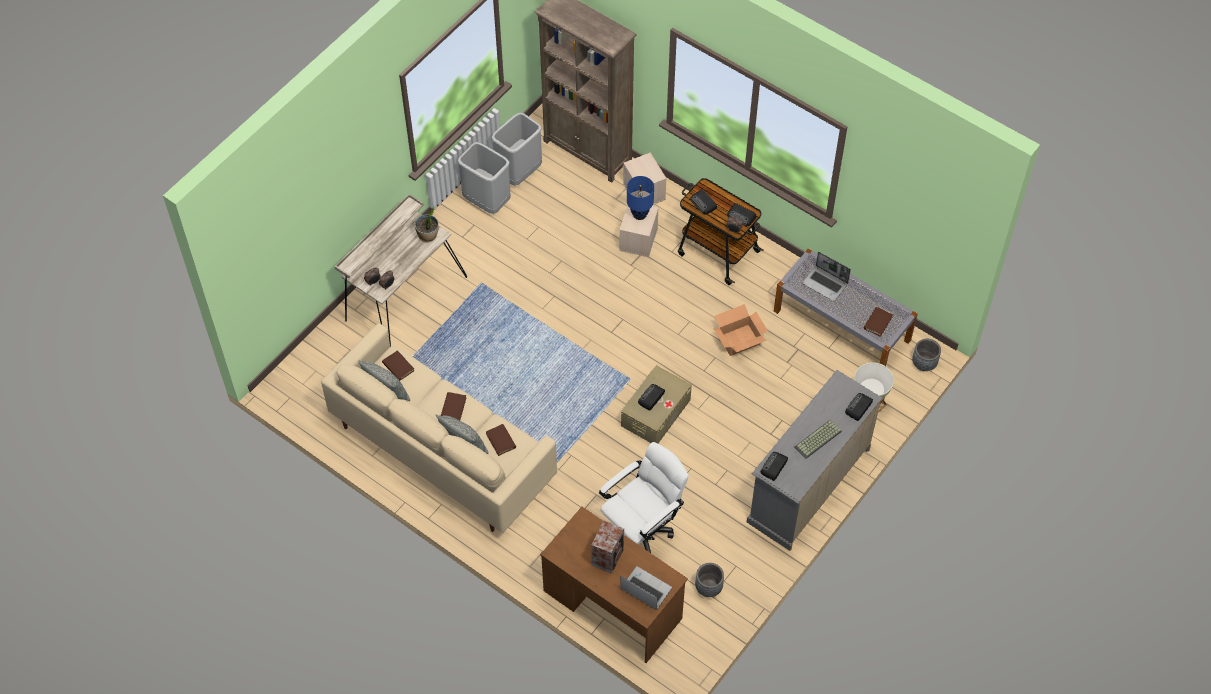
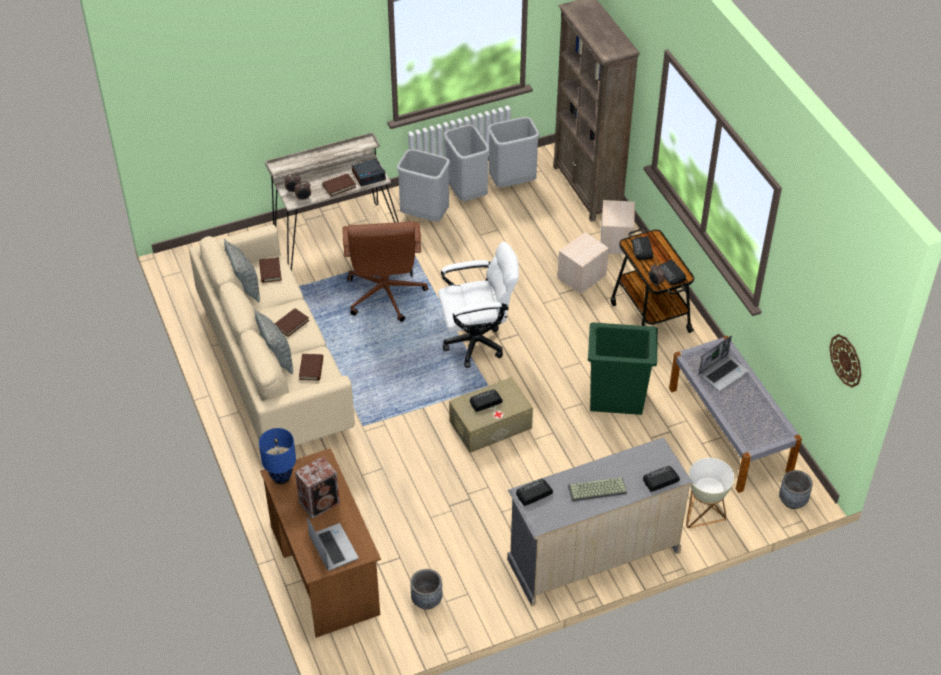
camera: 30 degrees right, 10 degrees down
(428, 236) = (369, 175): potted plant -> alarm clock
(466, 241) = (425, 215): none -> grey trash can
(485, 333) = (385, 293): none -> brown office chair
(639, 214) = (586, 246): blue table lamp -> blue table lamp (281, 477)
(643, 531) = (402, 520): white office chair -> white office chair (478, 343)
(739, 340) = (617, 399): cardboard box -> green trash can
(825, 284) = (723, 373): laptop -> laptop turned 105 degrees counterclockwise
(877, 322) = (753, 428): brown book -> brown book (339, 186)
(951, 246) = (846, 360): none -> wall clock

